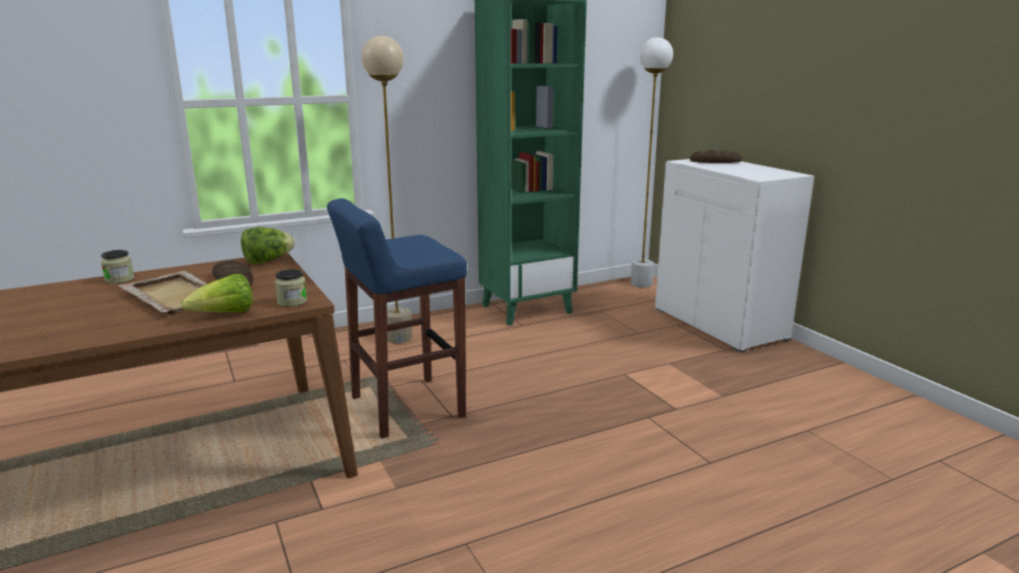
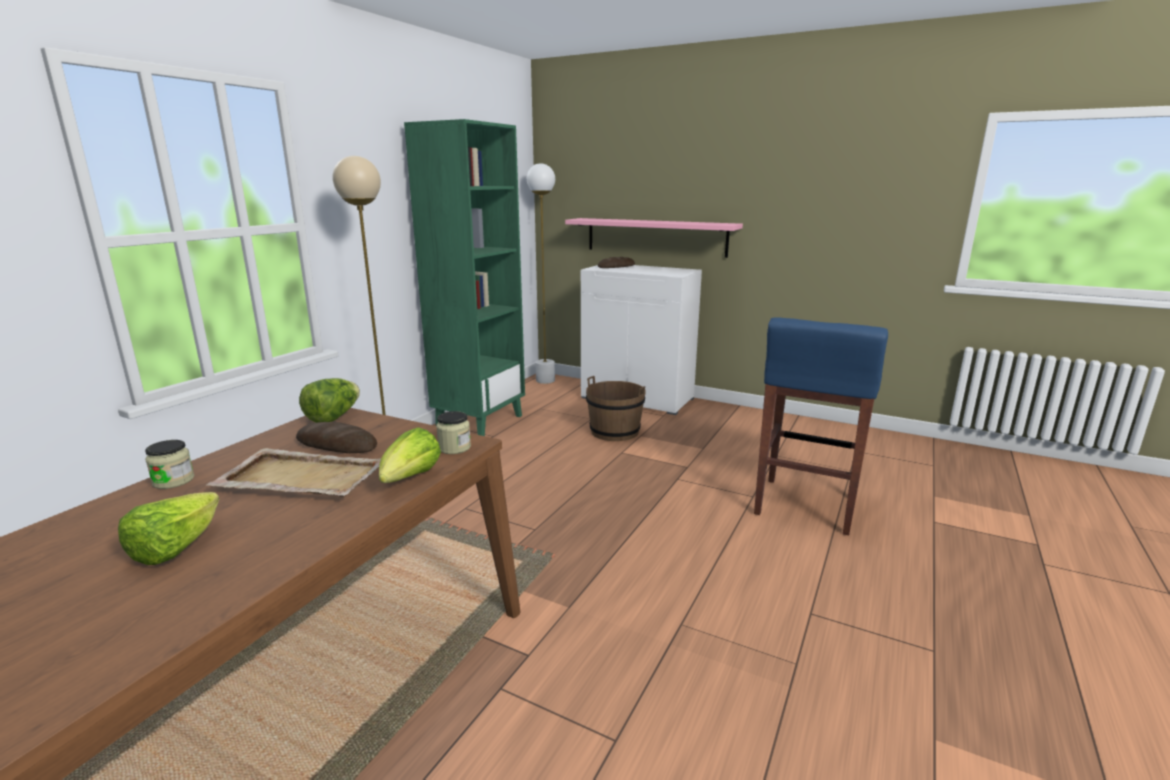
camera: 35 degrees left, 0 degrees up
(53, 317) = (176, 548): none -> lettuce
(405, 407) = (483, 537): blue stool -> blue stool (804, 506)
(645, 352) = (614, 431): none -> brown bucket
(770, 129) = (655, 237): none -> pink shelf

